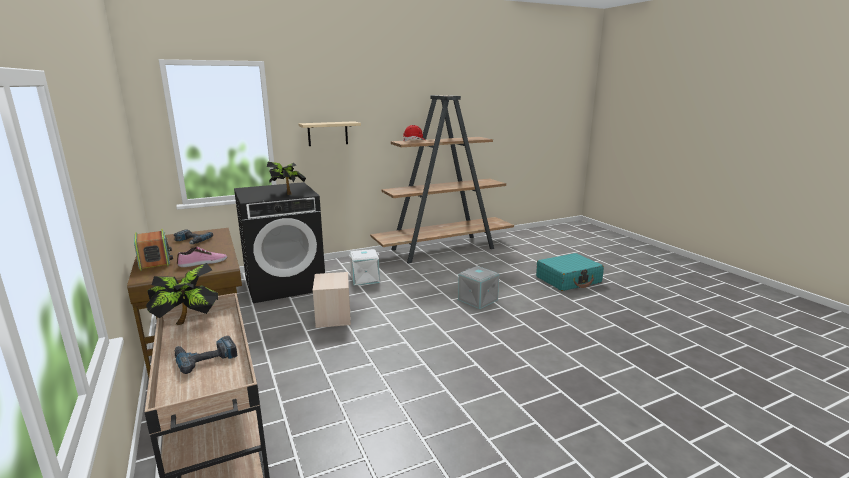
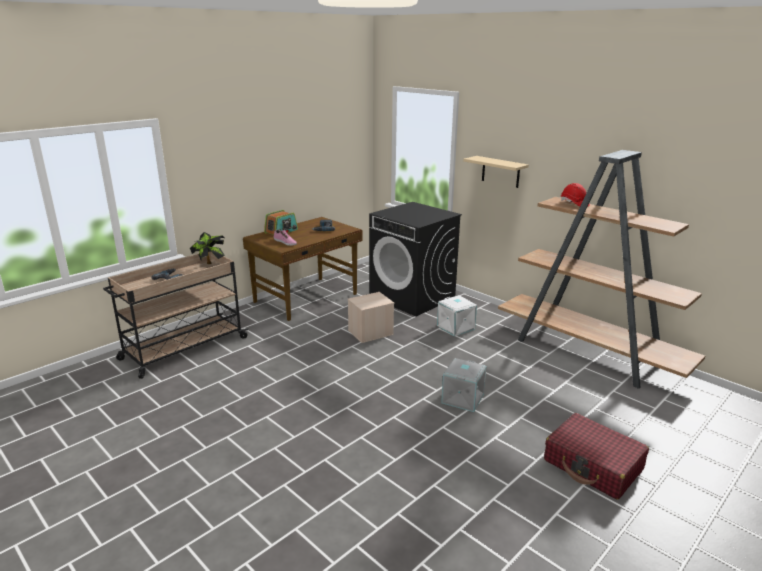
camera: 70 degrees right, 5 degrees up
(287, 193) = (413, 218): potted plant -> none
(568, 280) = (593, 465): turquoise suitcase -> red suitcase

